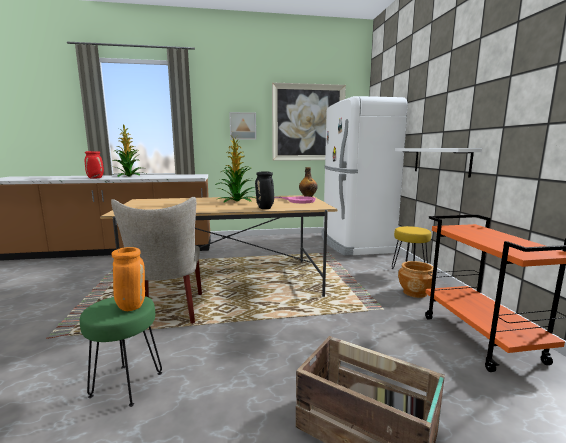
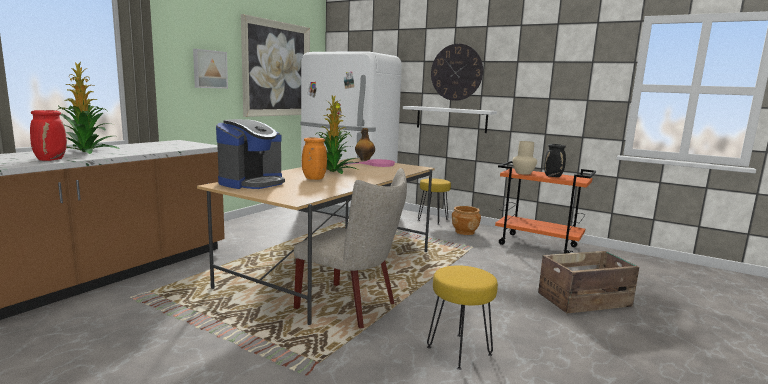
camera: 50 degrees left, 0 degrees up
(127, 385) = (460, 351): green stool -> yellow stool
(131, 306) = (472, 271): orange vase -> orange vase (313, 179)
(159, 201) = (252, 183): none -> coffee machine
(265, 208) = (391, 174): black vase -> black vase (553, 176)
(448, 104) = (456, 72): none -> wall clock
(465, 231) = (523, 173): none -> beige vase

